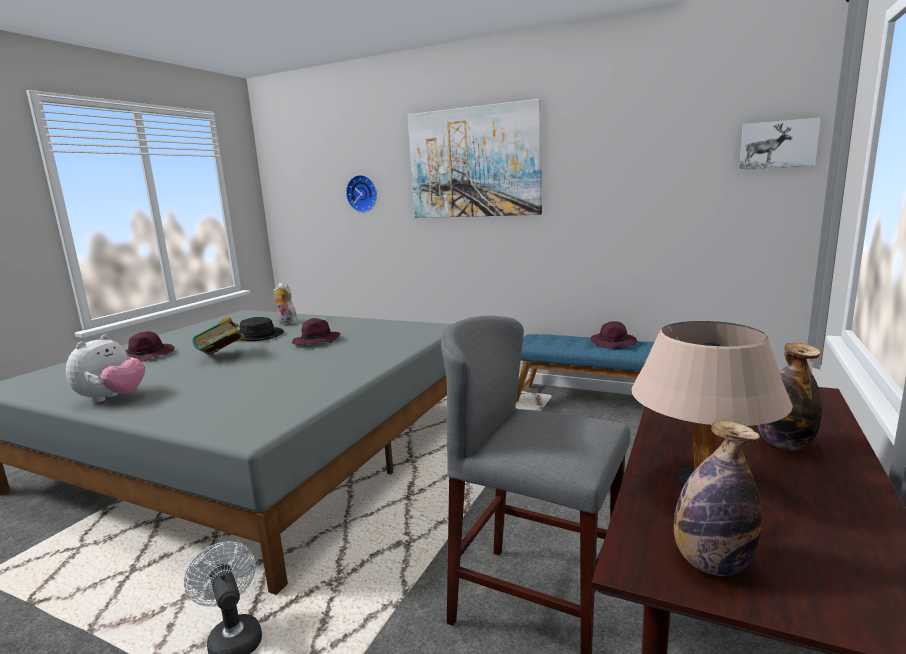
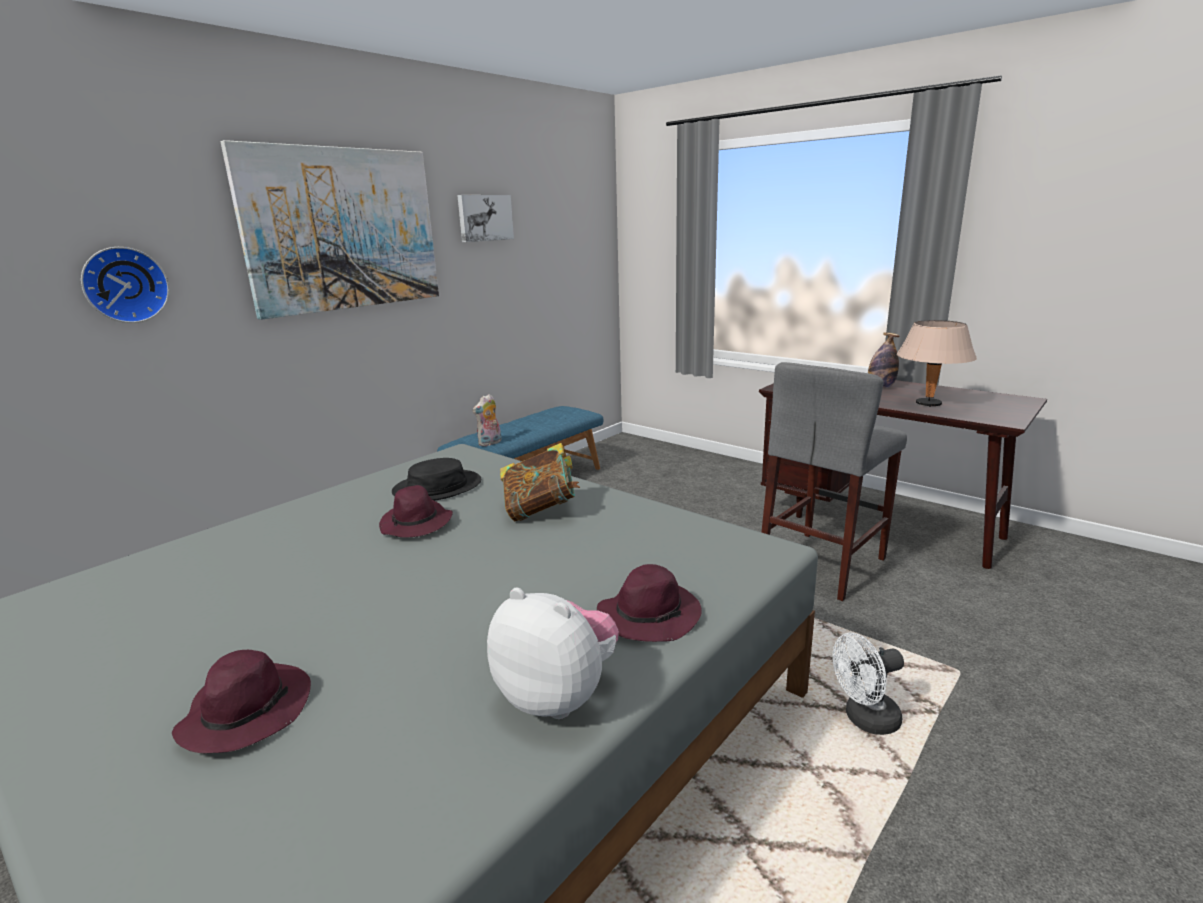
camera: 75 degrees left, 5 degrees up
(222, 356) = (396, 602): book -> book (541, 511)
(258, 335) = (279, 578): black hat -> black hat (437, 487)
(286, 323) = (229, 554): plush toy -> plush toy (490, 443)
(614, 343) = (535, 419): purple hat -> purple hat (650, 615)
(711, 563) = (999, 412): bottle -> none
(777, 144) = (592, 222): picture -> picture (484, 218)

